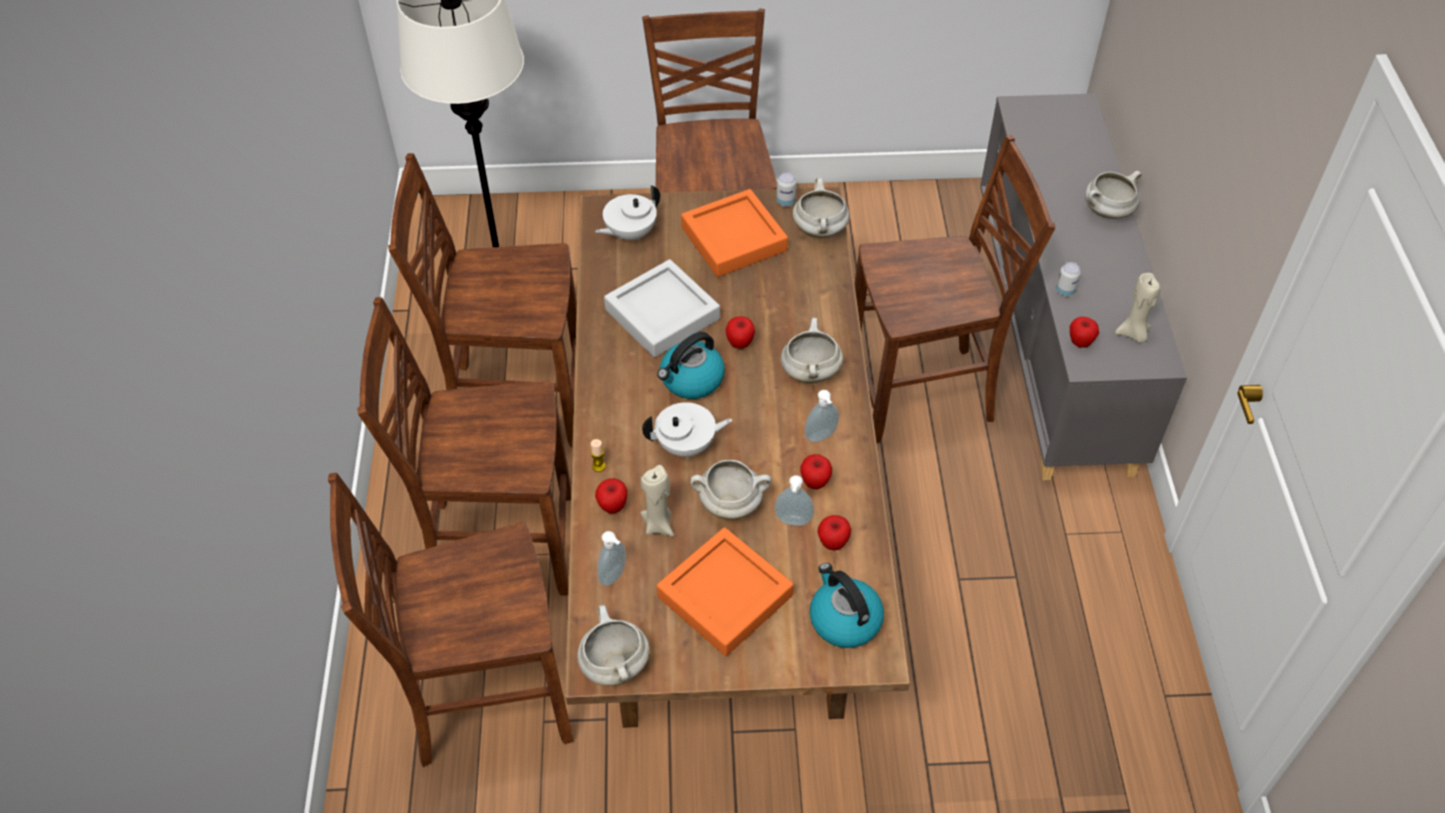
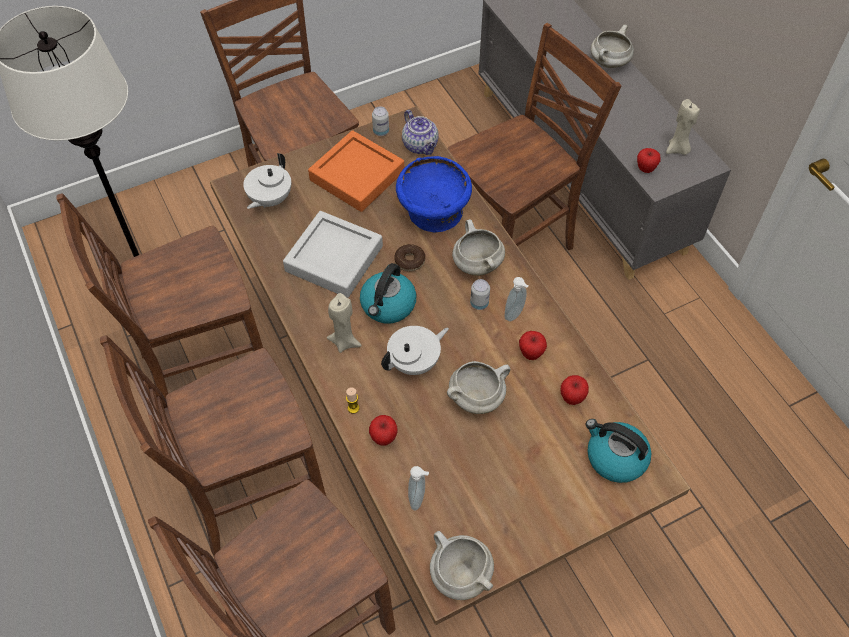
camera: 25 degrees left, 5 degrees up
(659, 524) = (429, 438): beige candle -> beige candle (344, 341)
(725, 596) = (515, 477): orange tray -> none
(740, 343) = (409, 261): apple -> donut
(793, 522) = (532, 393): soap dispenser -> none
(794, 303) = (433, 212): none -> blue bowl
(820, 230) = (421, 146): white cooking pot -> teapot
(1065, 291) = (613, 133): can -> can (479, 303)

